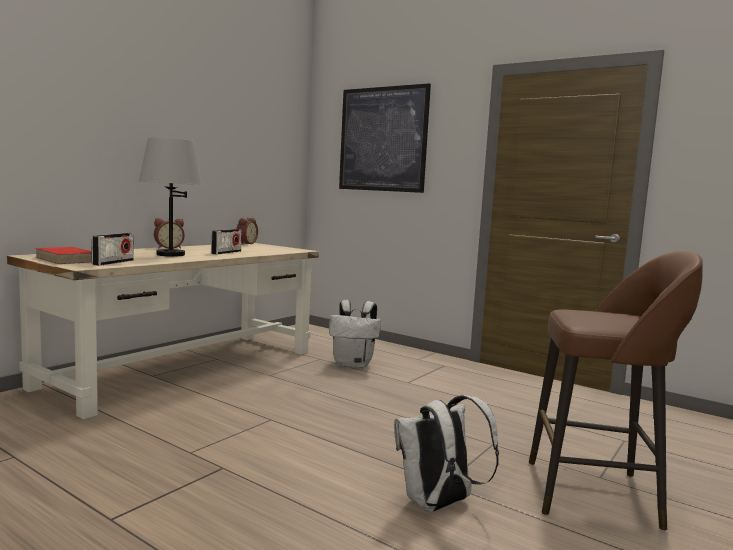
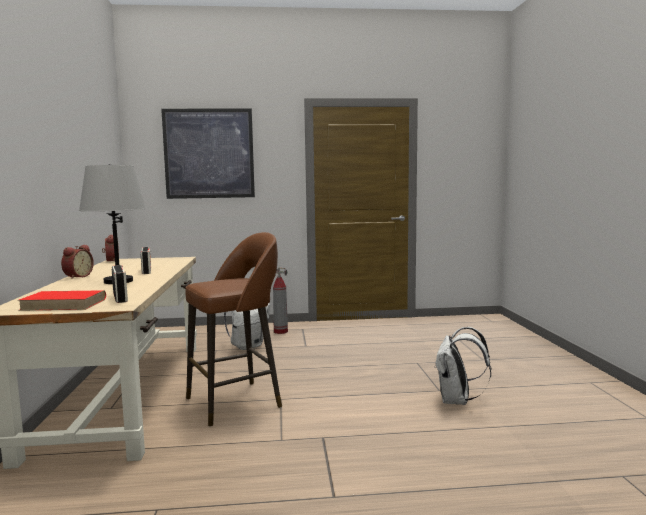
camera: 40 degrees left, 0 degrees up
(415, 361) = (280, 332): none -> fire extinguisher
(596, 494) = (495, 367): brown stool -> brown stool (236, 402)

